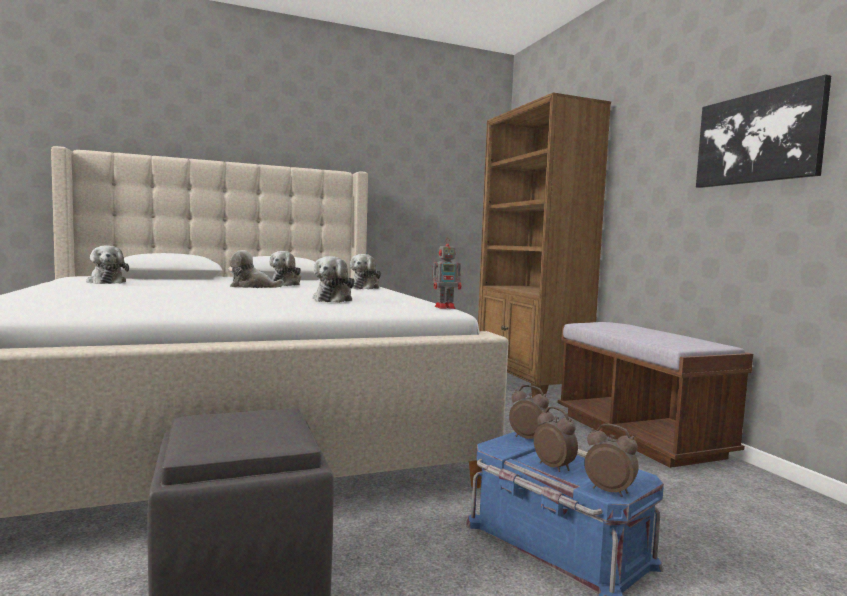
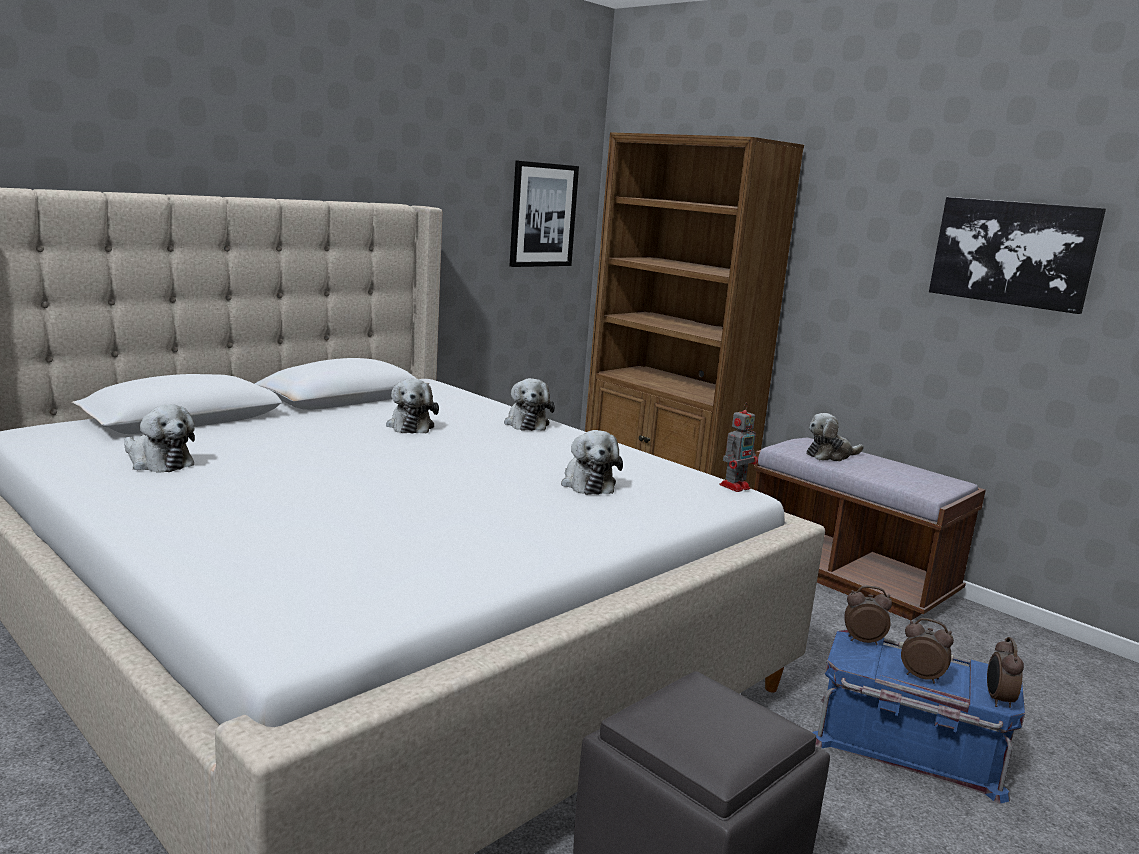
camera: 25 degrees left, 10 degrees up
(252, 287) = (392, 445): plush toy -> plush toy (830, 455)
(460, 186) = (543, 215): none -> picture
(609, 491) = (997, 700): alarm clock -> alarm clock turned 90 degrees counterclockwise

